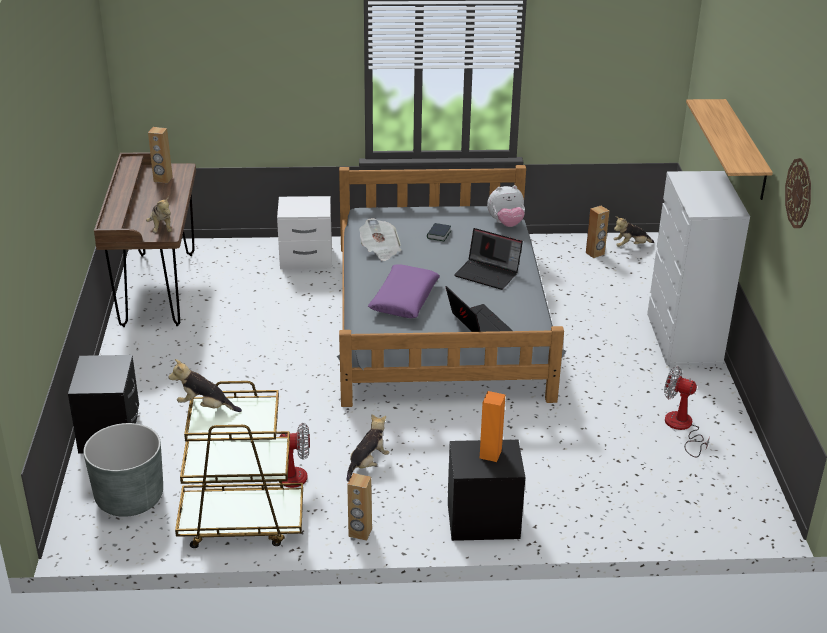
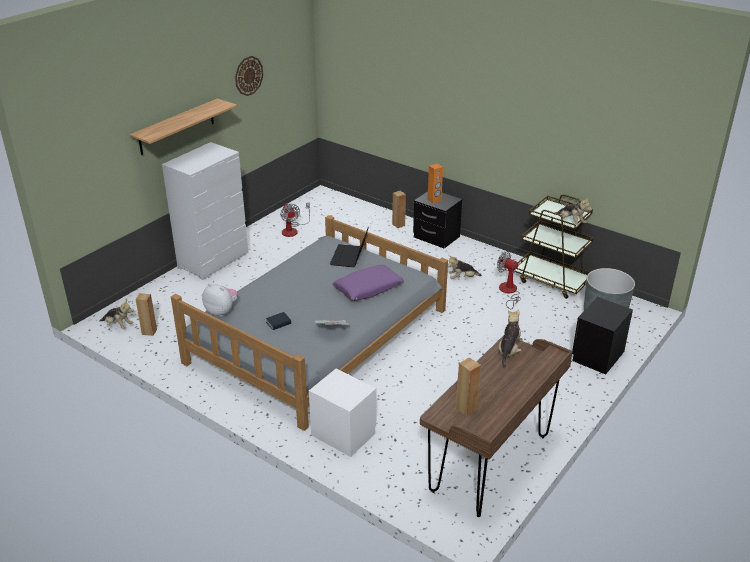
camera: 140 degrees left, 0 degrees up
(360, 533) = (497, 254): brown speaker -> brown speaker (398, 225)
(488, 273) = (294, 282): laptop -> none

